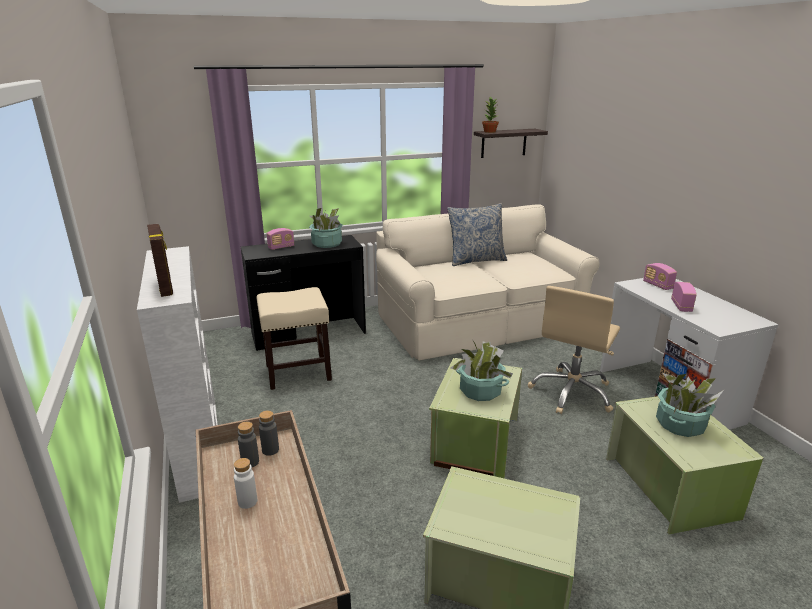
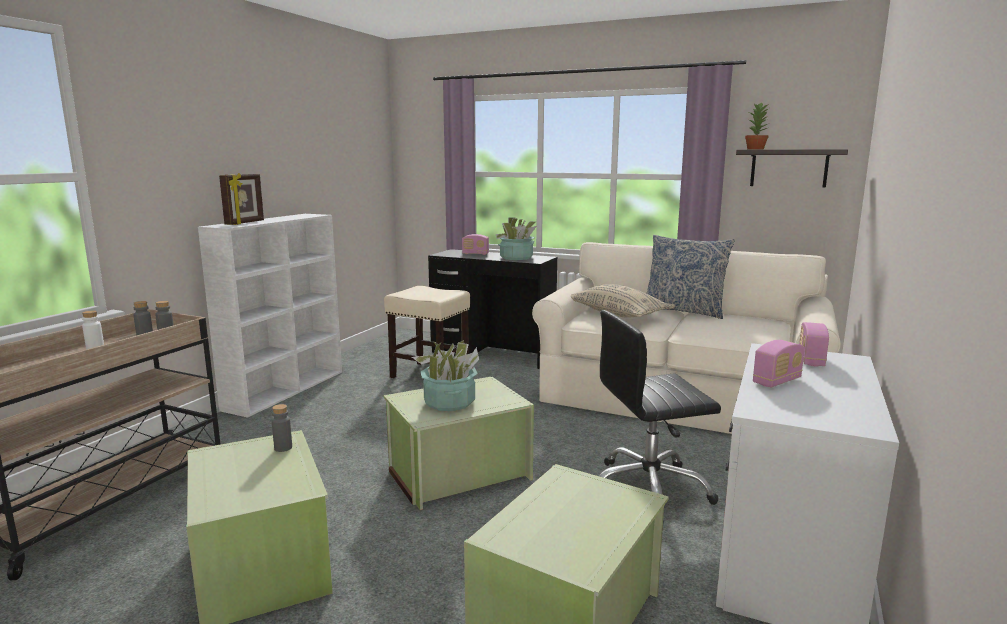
camera: 45 degrees right, 10 degrees down
(450, 276) = (617, 314): none -> beige pillow
(478, 486) = (283, 448): none -> grey bottle
(572, 393) = (648, 490): beige office chair -> black office chair
(680, 424) = (575, 512): potted plant -> none

